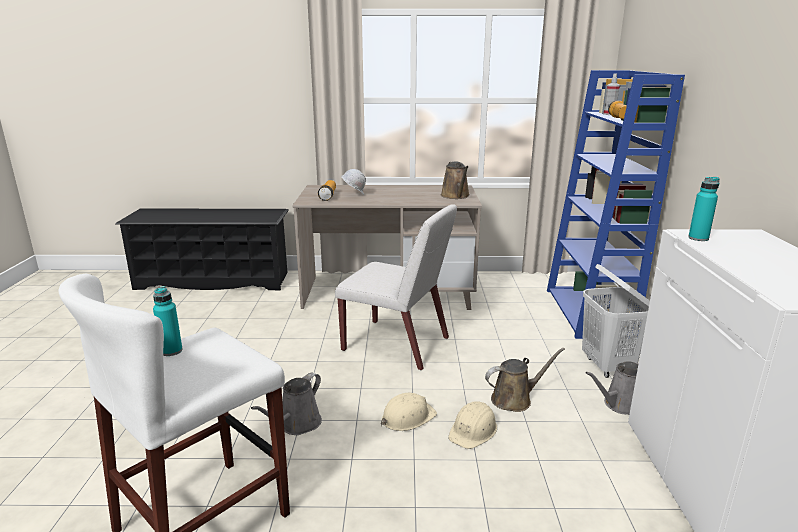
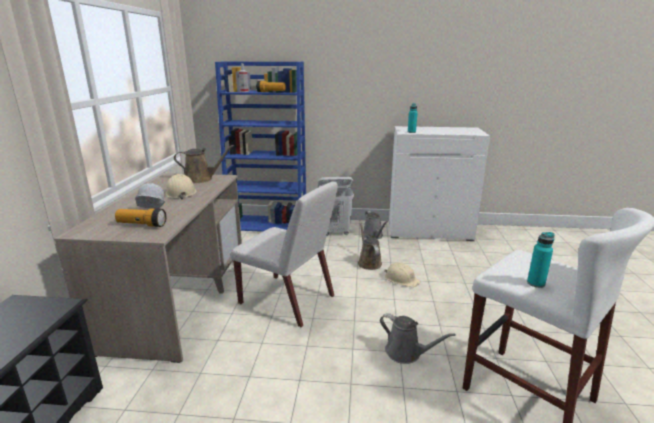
camera: 85 degrees left, 0 degrees up
(397, 344) = (288, 300): white chair -> white chair turned 90 degrees clockwise
(407, 417) = (391, 301): beige hard hat -> beige hard hat (180, 192)

